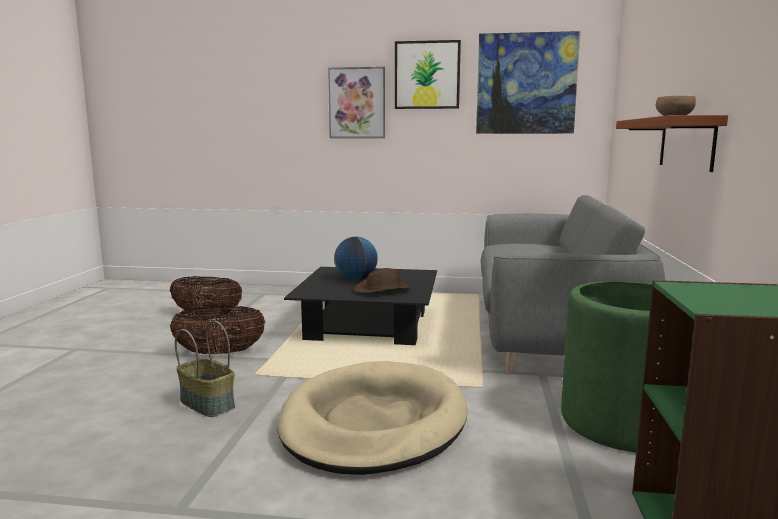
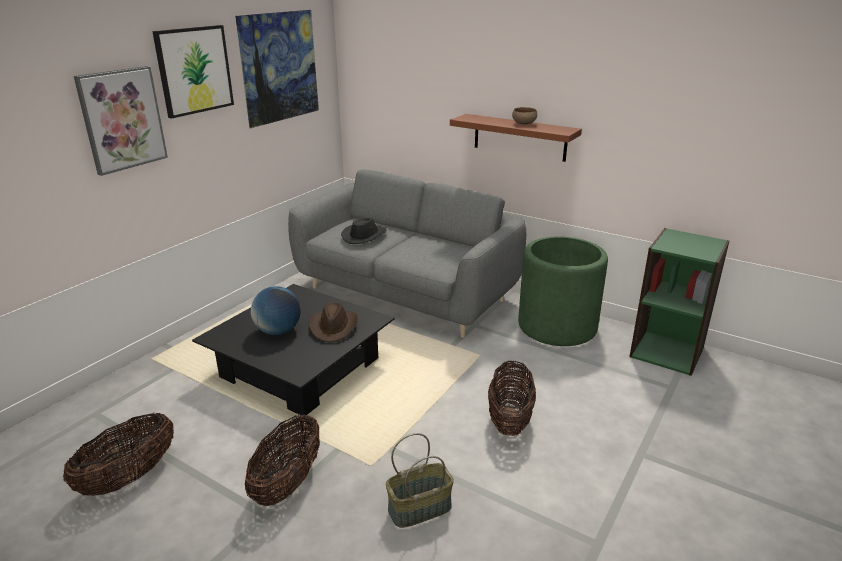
camera: 65 degrees left, 15 degrees up
(373, 423) = (509, 420): beige dog bed -> basket
(520, 249) = (364, 236): none -> black hat

